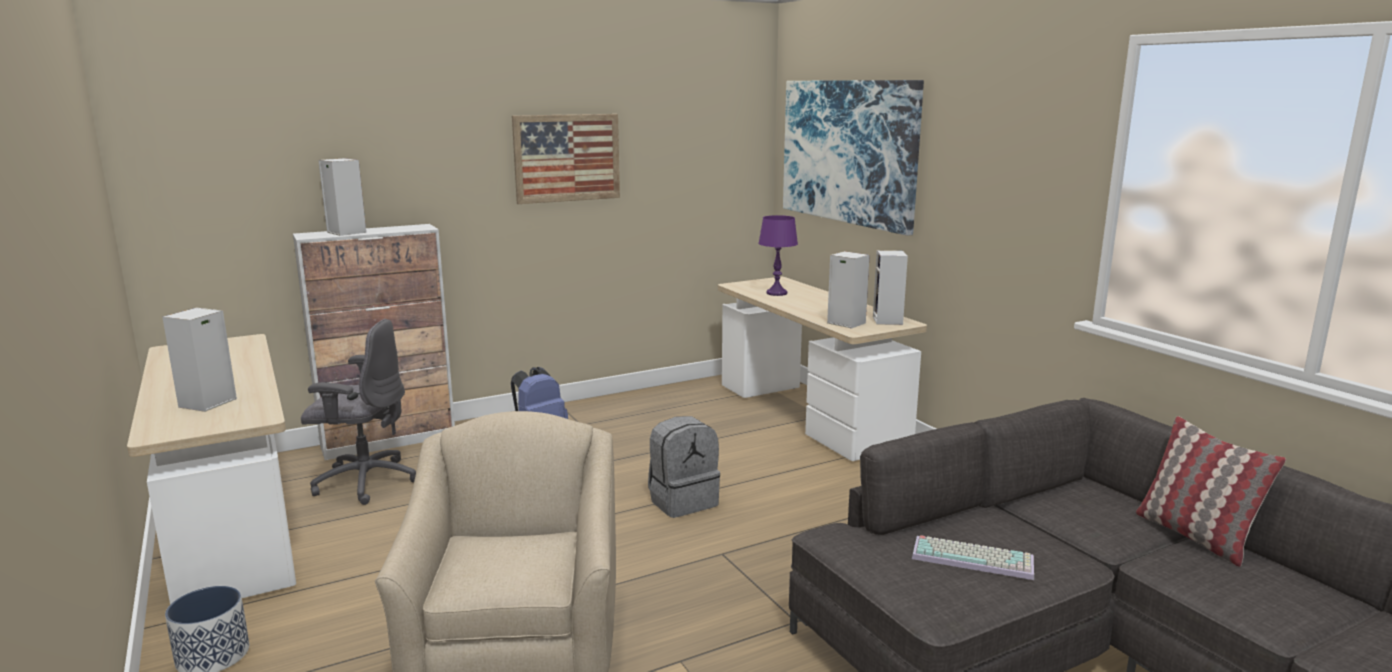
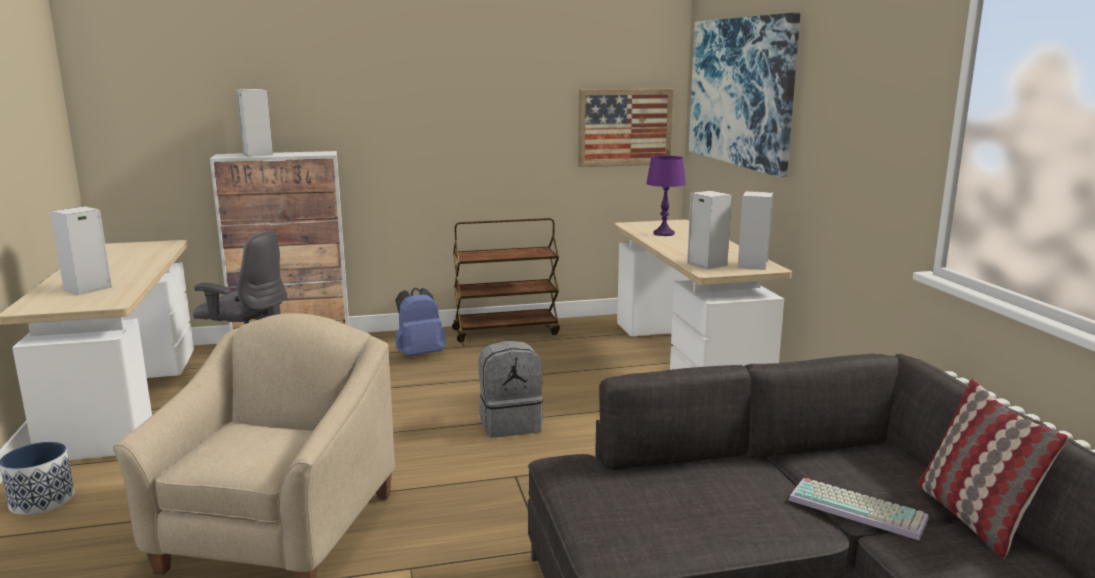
camera: 15 degrees right, 0 degrees up
(567, 158) = (469, 94): picture -> picture (625, 127)
(615, 404) = (506, 331): none -> brown cart
(974, 558) = (693, 505): keyboard -> keyboard (859, 509)

